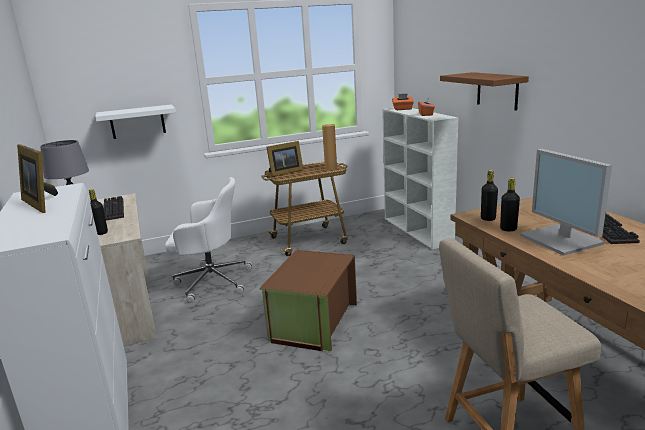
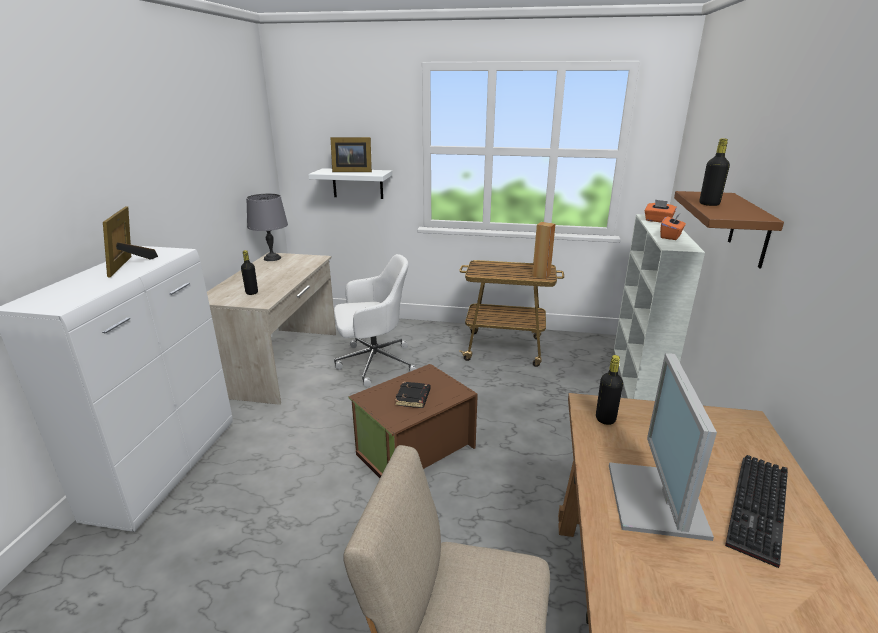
camera: 30 degrees right, 5 degrees up
(112, 210) = (291, 269): keyboard -> none
(211, 281) = (373, 363): white office chair -> white office chair turned 45 degrees counterclockwise
(284, 172) = (486, 268): picture frame -> picture frame (351, 171)
(313, 271) = (413, 398): none -> black book
(508, 229) = (608, 448): black bottle -> black bottle (709, 204)

